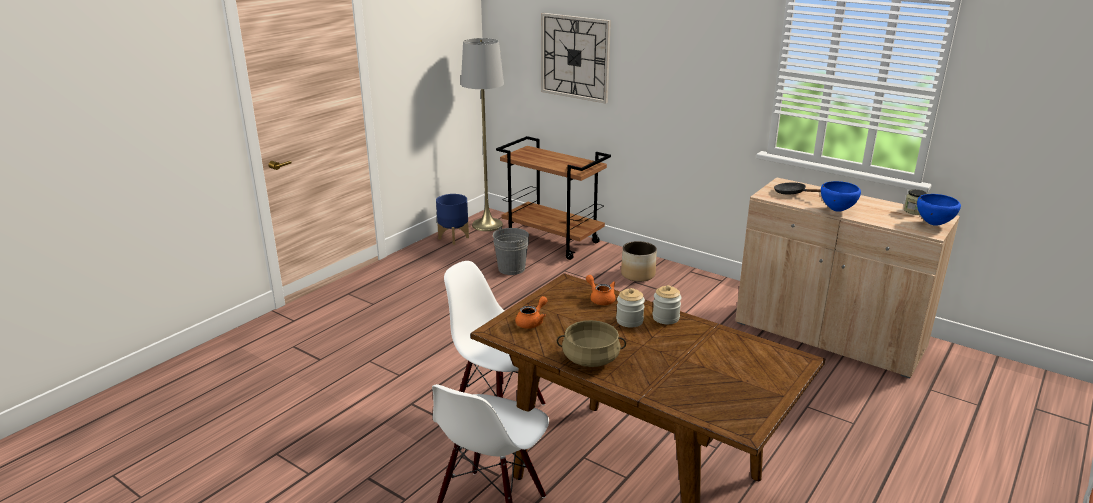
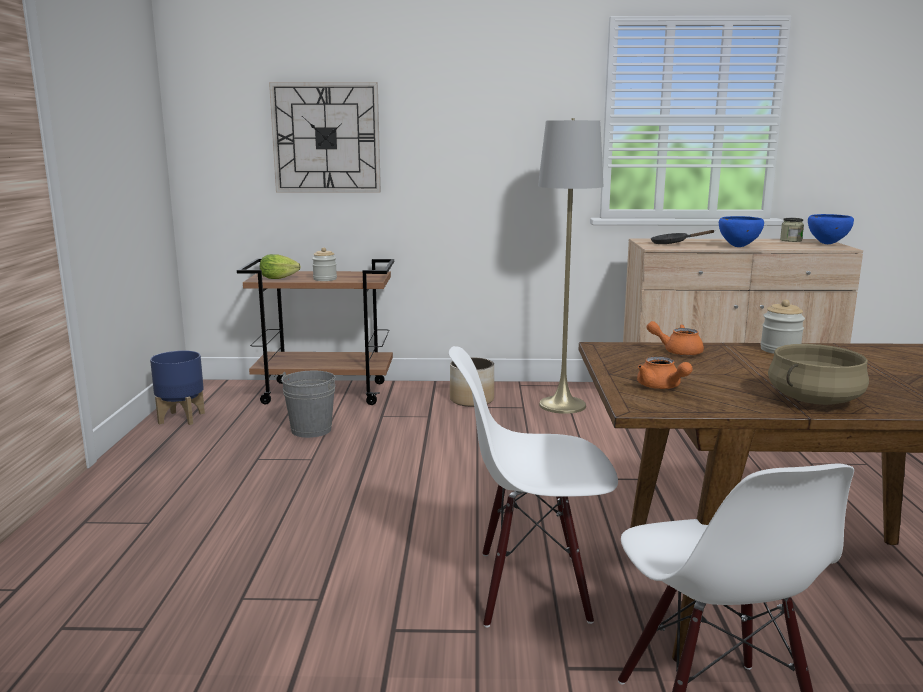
camera: 35 degrees left, 10 degrees down
(487, 225) = (213, 395): grey floor lamp -> grey floor lamp (562, 405)
(526, 157) = (281, 278): none -> lettuce
(532, 322) = (661, 387): orange teapot -> orange teapot turned 150 degrees clockwise
(629, 321) = (755, 360): jar -> jar (325, 279)

